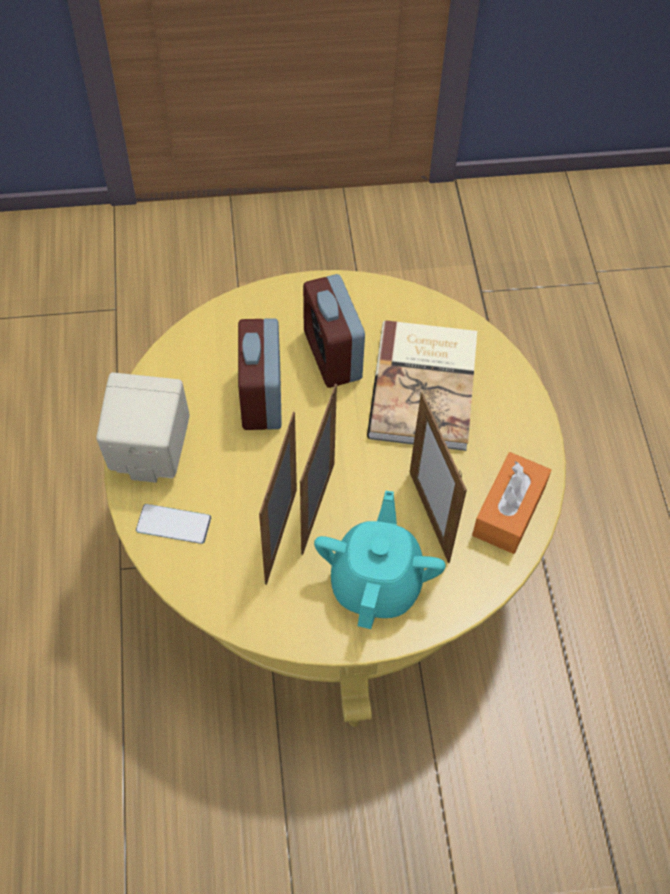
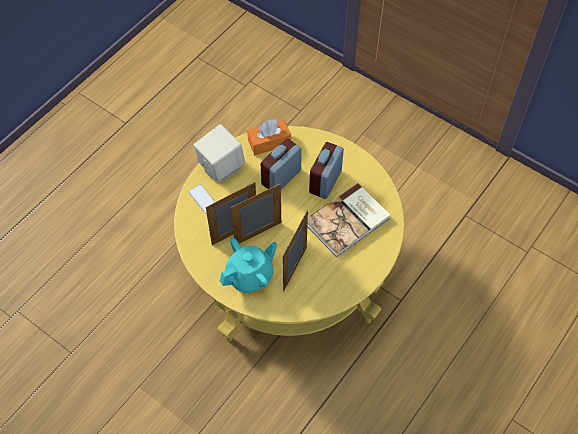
camera: 45 degrees right, 0 degrees up
(509, 511) = (327, 292): orange tissue box -> orange tissue box (269, 142)

